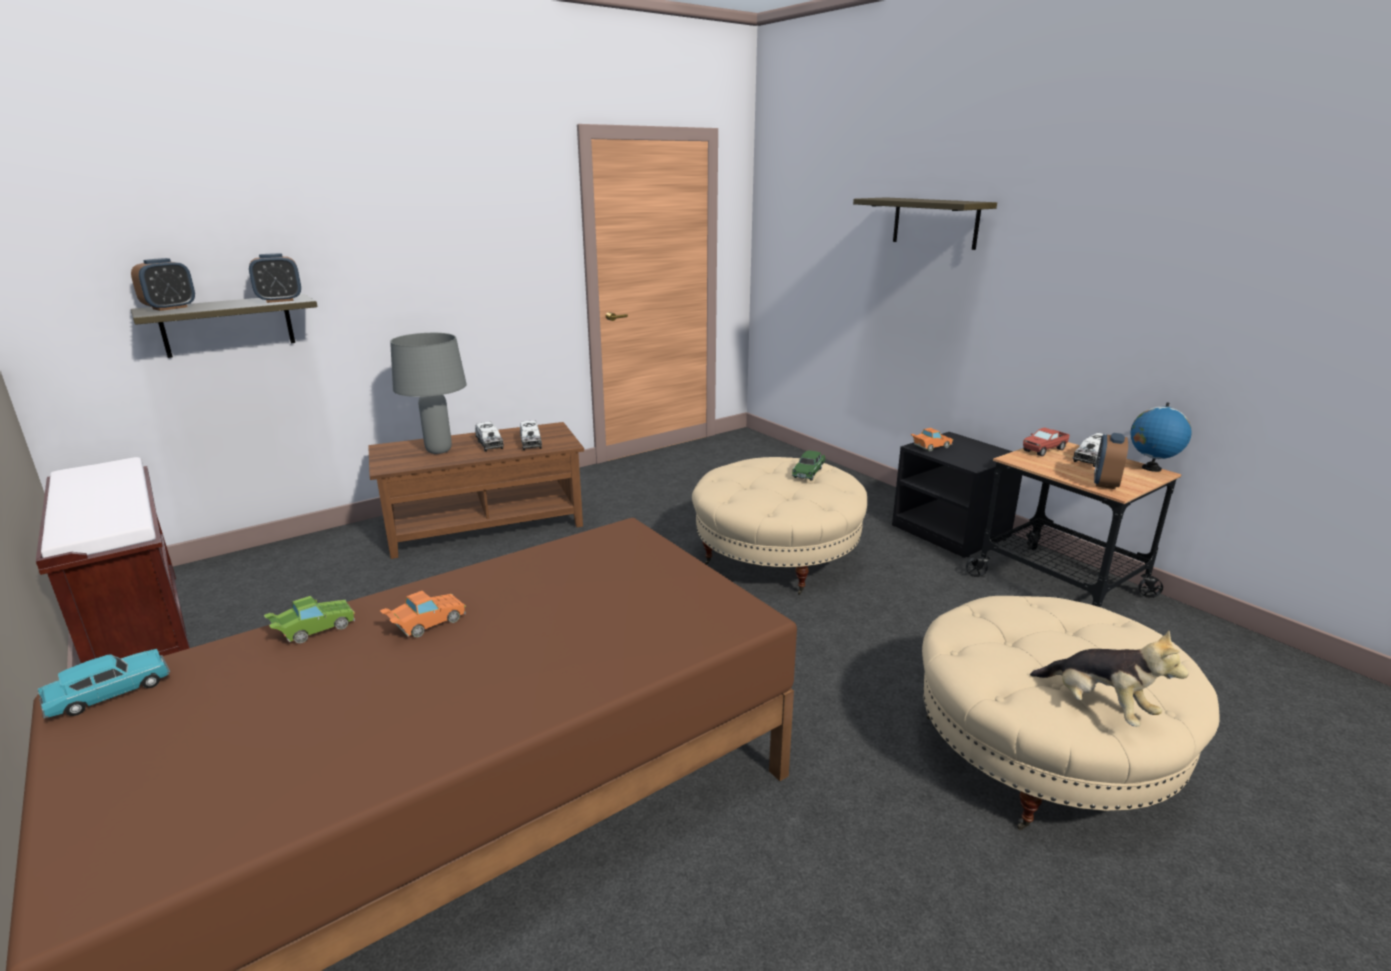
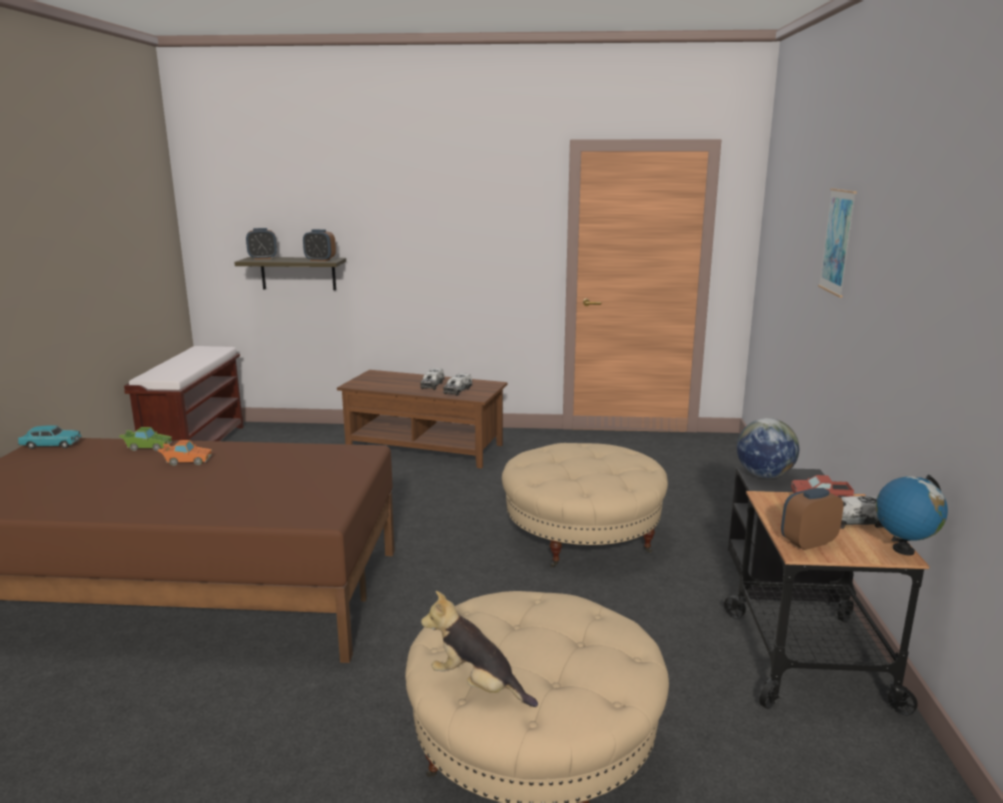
camera: 40 degrees right, 5 degrees down
(438, 451) = (397, 382): grey table lamp -> none
(808, 472) = (619, 465): green toy car -> none
(930, 447) = (764, 475): orange toy car -> globe
(935, 222) = (837, 241): shelf -> picture
(1098, 707) = (477, 686): plush toy -> plush toy turned 120 degrees clockwise

